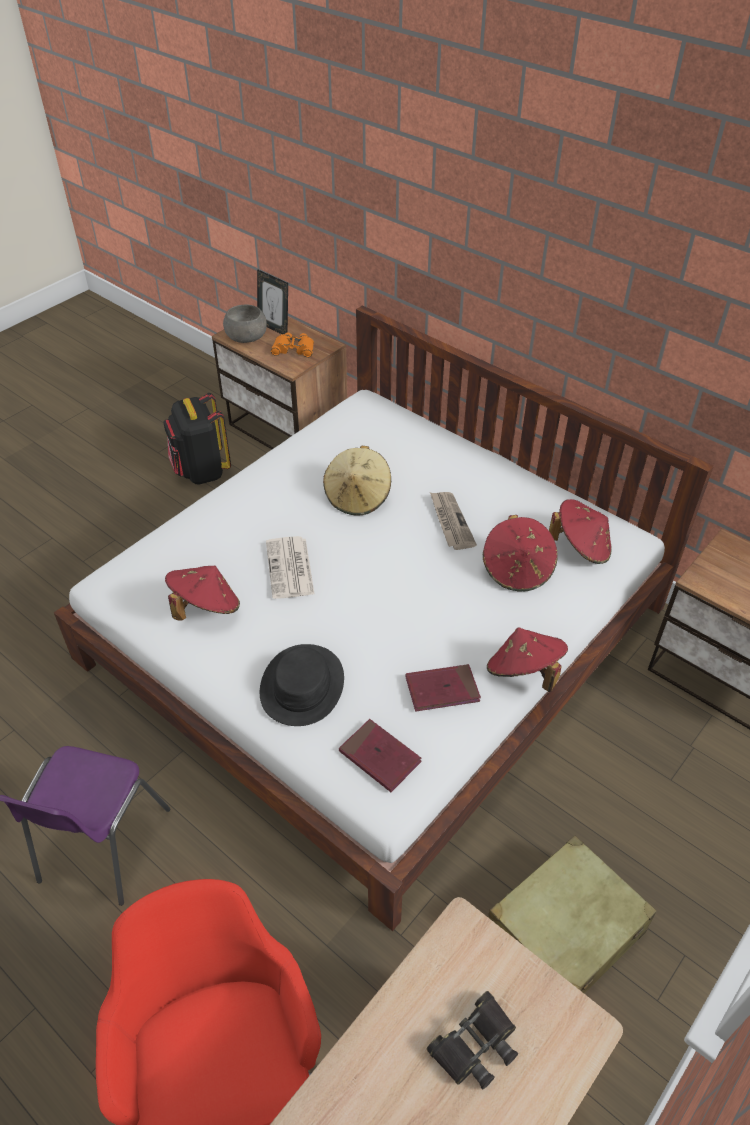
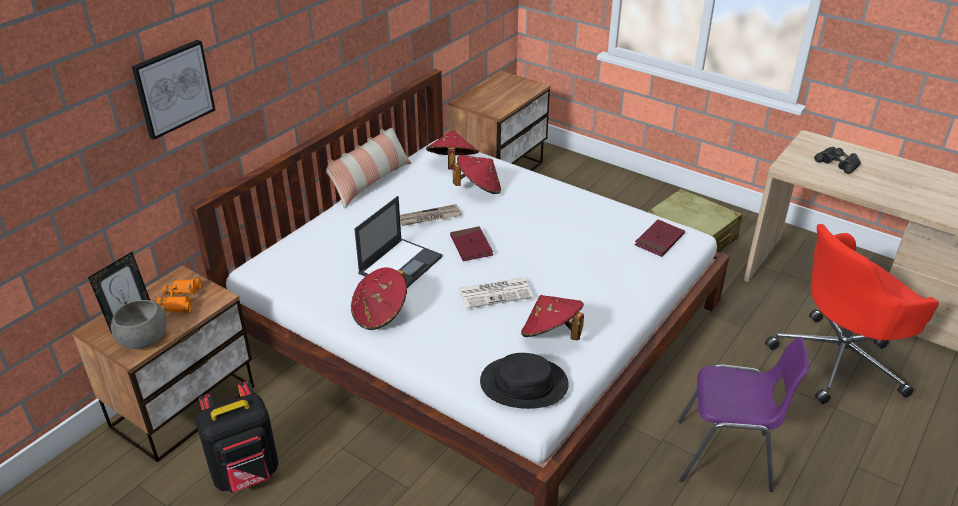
camera: 95 degrees left, 10 degrees down
(302, 686) = (613, 277): black hat -> black hat (524, 383)
(358, 497) = (401, 264): beige hat -> laptop
(378, 195) = (173, 88): none -> picture
(442, 690) = (596, 218): red book -> red book (471, 246)
(523, 673) = (572, 188): red hat -> red hat (380, 314)
(533, 474) = (370, 182): none -> pillow

